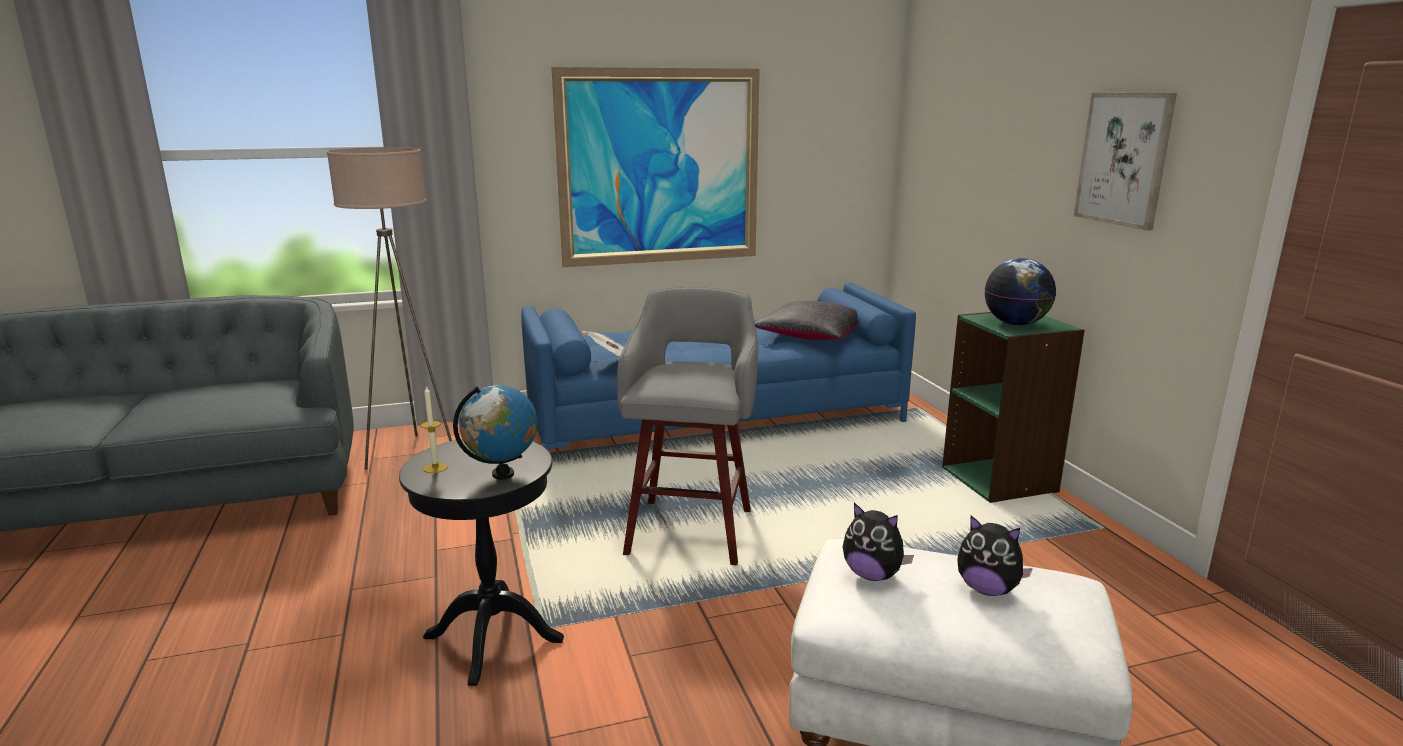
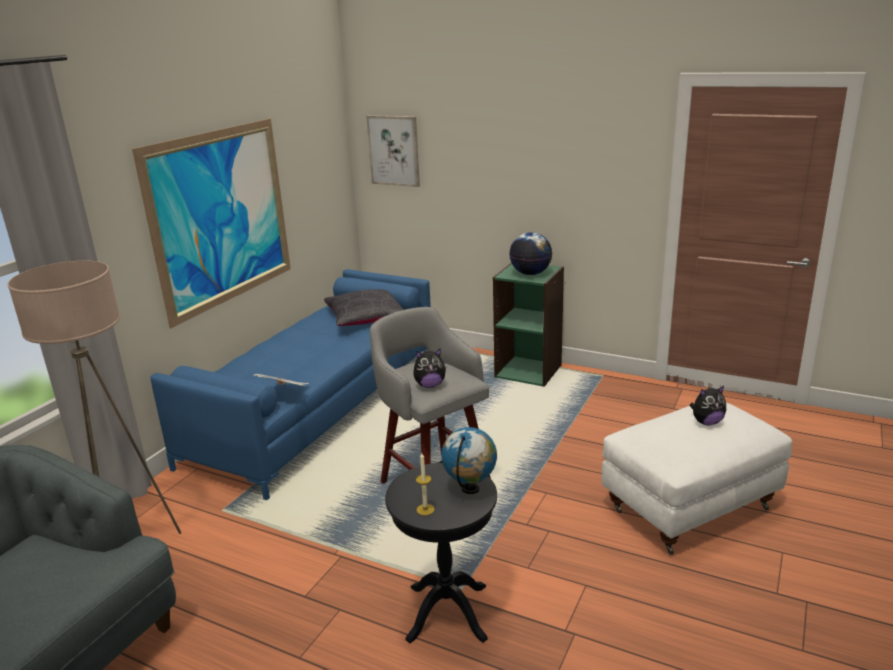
camera: 45 degrees left, 5 degrees up
(872, 575) = (664, 441): plush toy -> plush toy (430, 385)
(1124, 159) = (571, 163): picture -> picture (394, 150)

